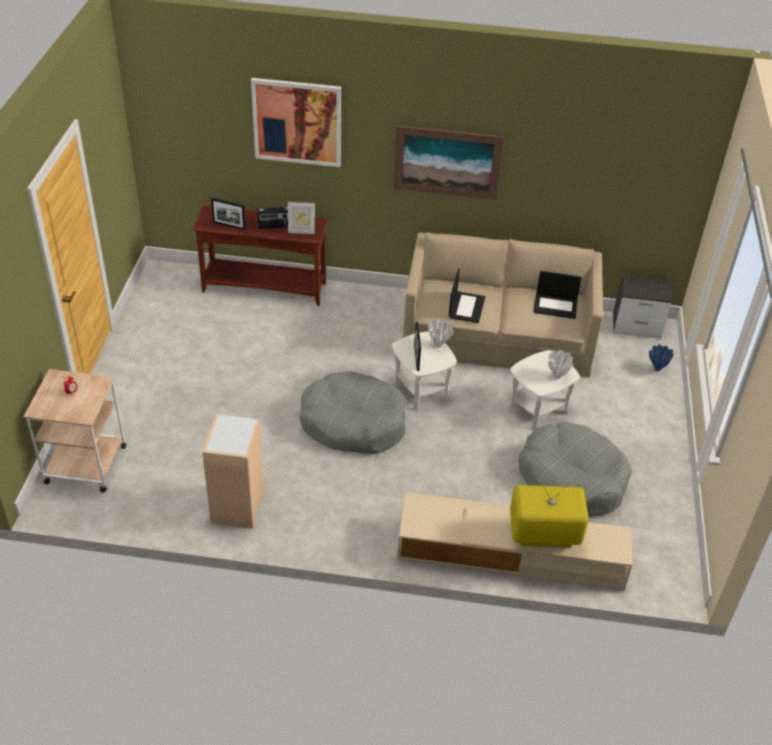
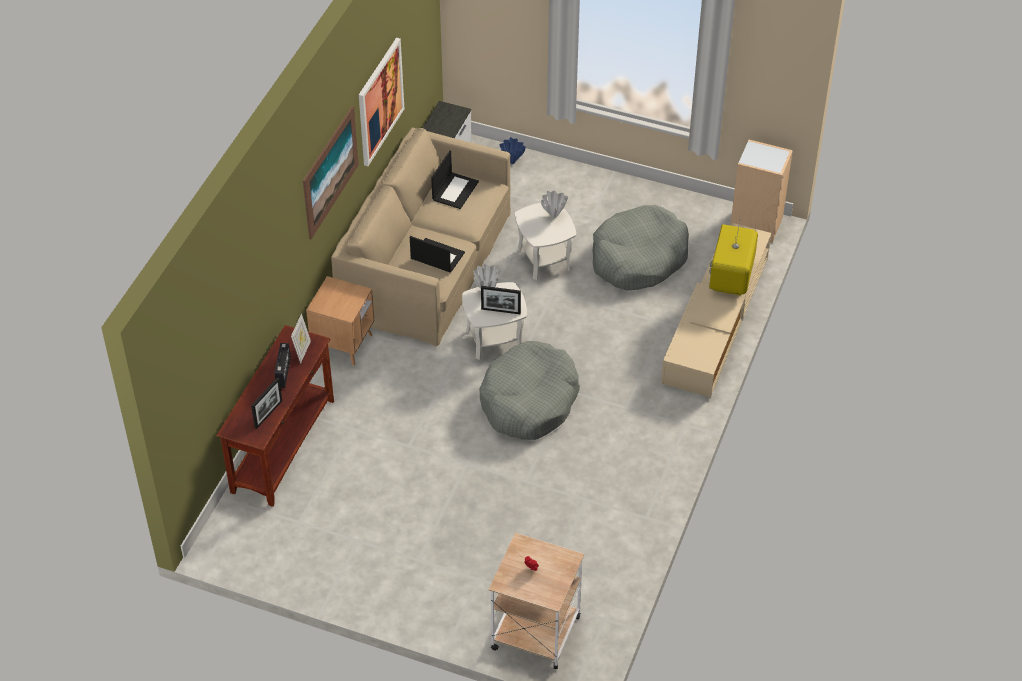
camera: 75 degrees left, 5 degrees up
(237, 507) = (622, 508): bookcase -> bookcase (756, 225)
(297, 122) = (253, 263): picture -> picture (380, 101)
(383, 301) = (343, 344): none -> brown side table

